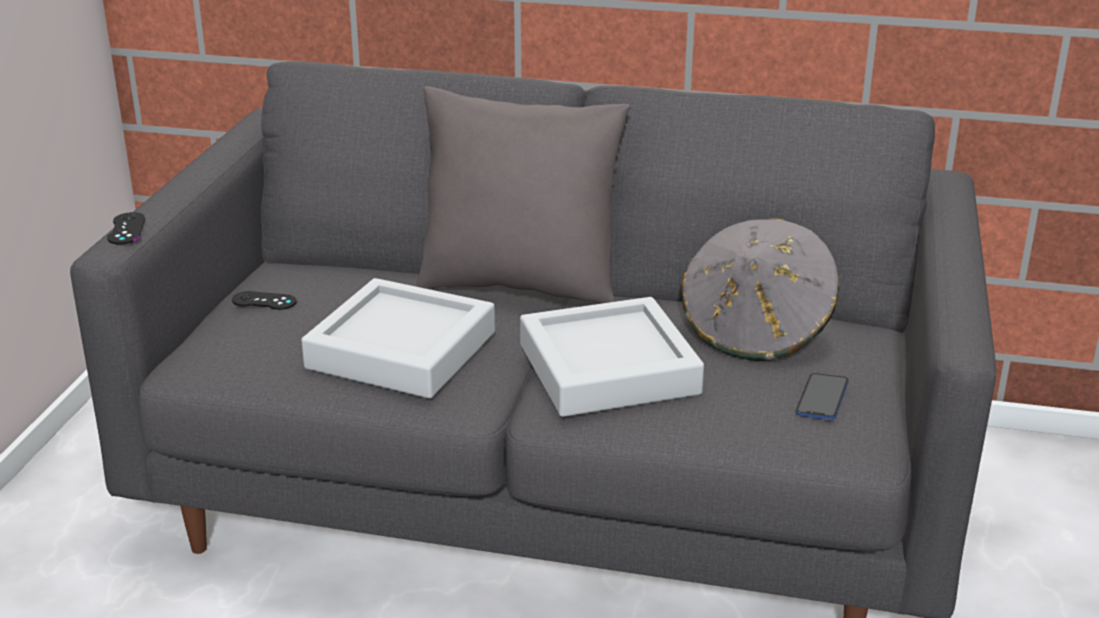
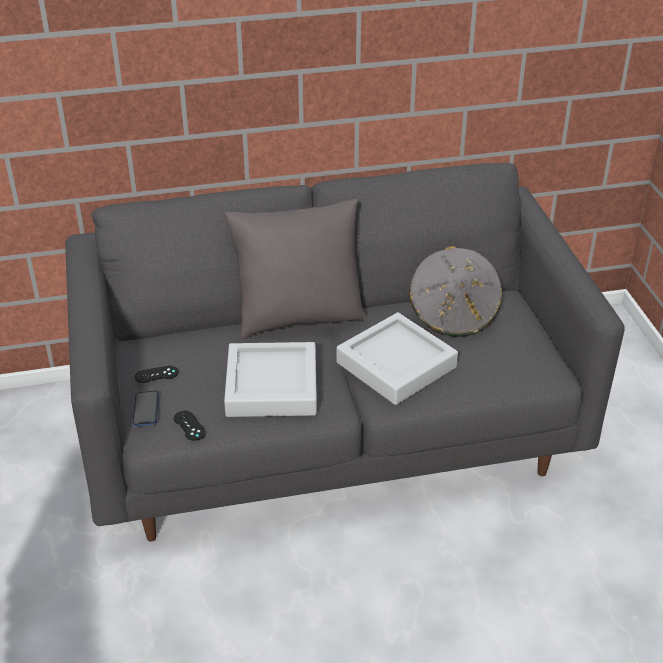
camera: 25 degrees left, 10 degrees up
(126, 229) = (88, 362): black game controller -> black game controller (189, 426)
(822, 398) = (516, 351): phone -> phone (146, 409)

